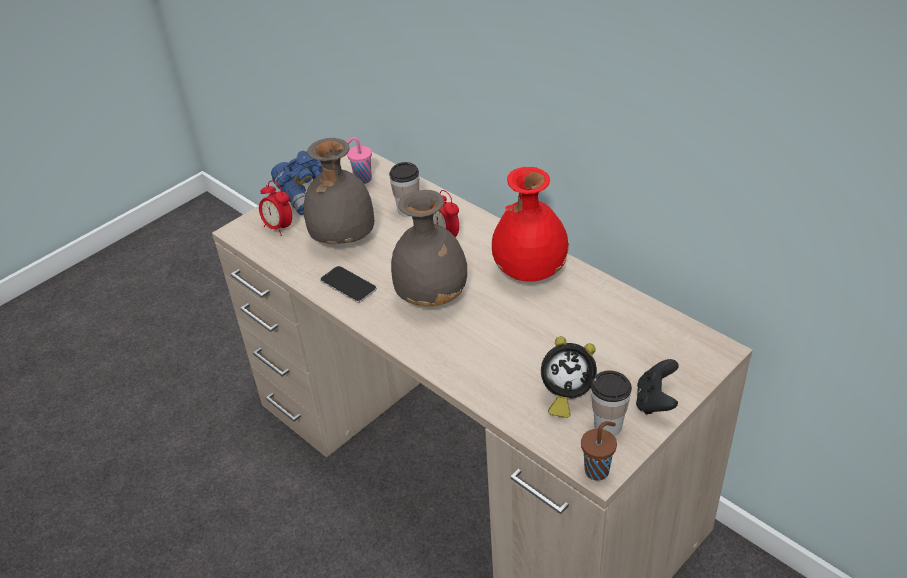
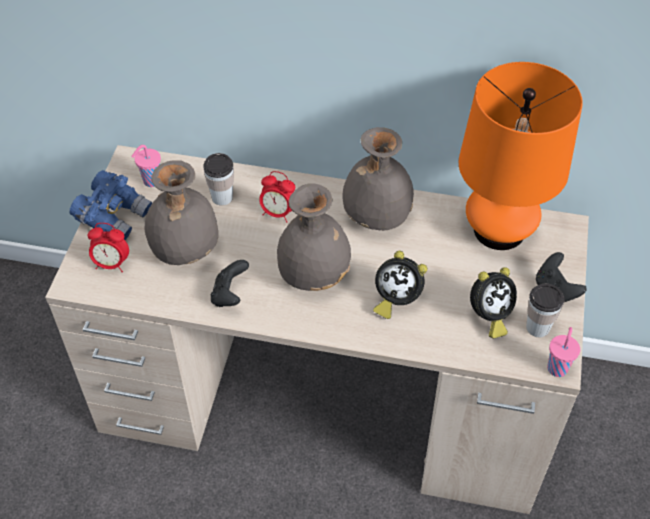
camera: 35 degrees left, 10 degrees up
(348, 285) = (230, 295): phone -> black game controller
(488, 345) = (396, 299): none -> alarm clock
(529, 271) = (376, 216): red vase -> grey vase
(598, 470) = (557, 367): brown cup -> pink cup
(642, 326) = (499, 230): none -> orange table lamp

